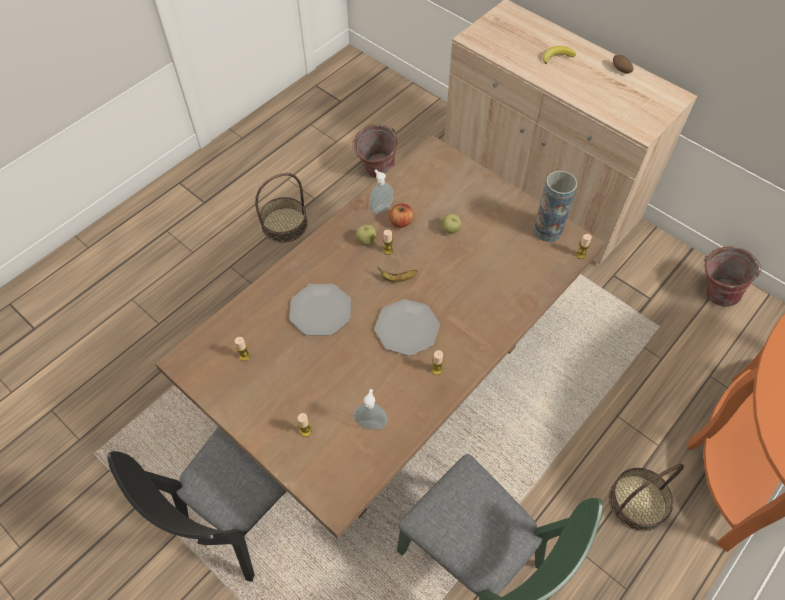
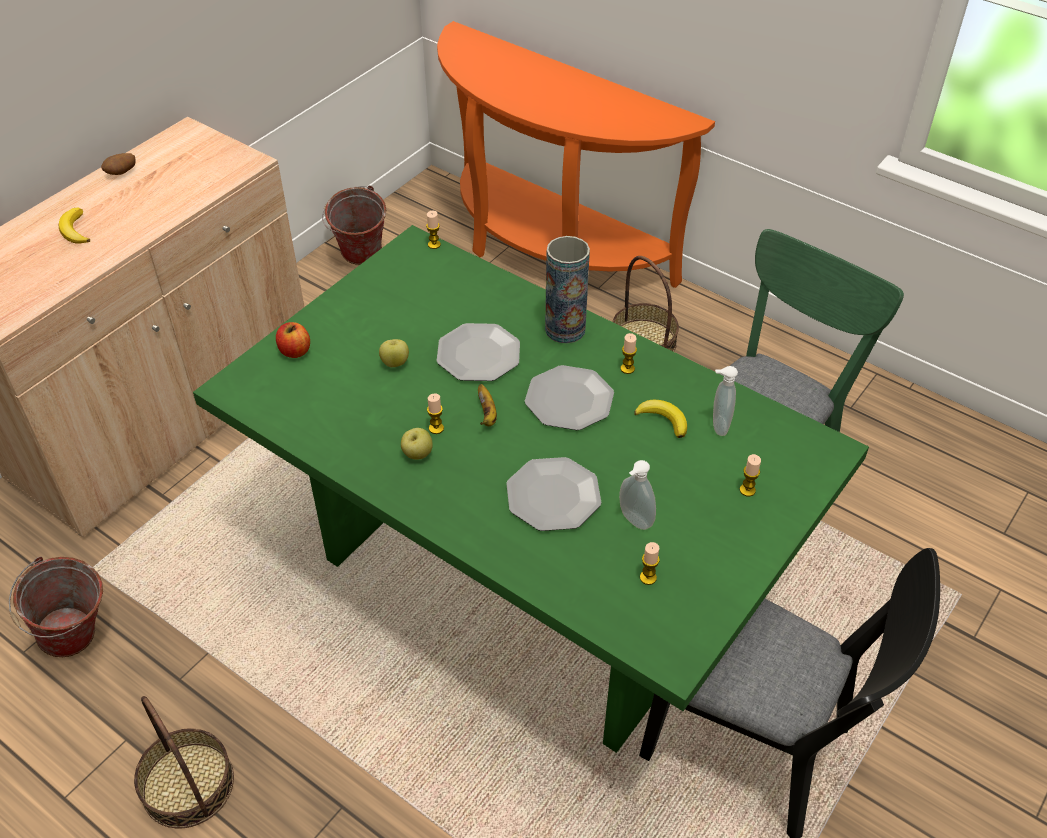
camera: 95 degrees left, 10 degrees down
(380, 208) = (352, 442): soap dispenser -> soap dispenser (633, 521)
(381, 386) = (663, 420): none -> banana
(392, 388) = (526, 581): brown dining table -> green dining table
(401, 222) = (380, 417): apple -> apple (295, 351)
(457, 277) = (478, 354): none -> plate
(547, 230) = (394, 271): vase -> vase (565, 329)

